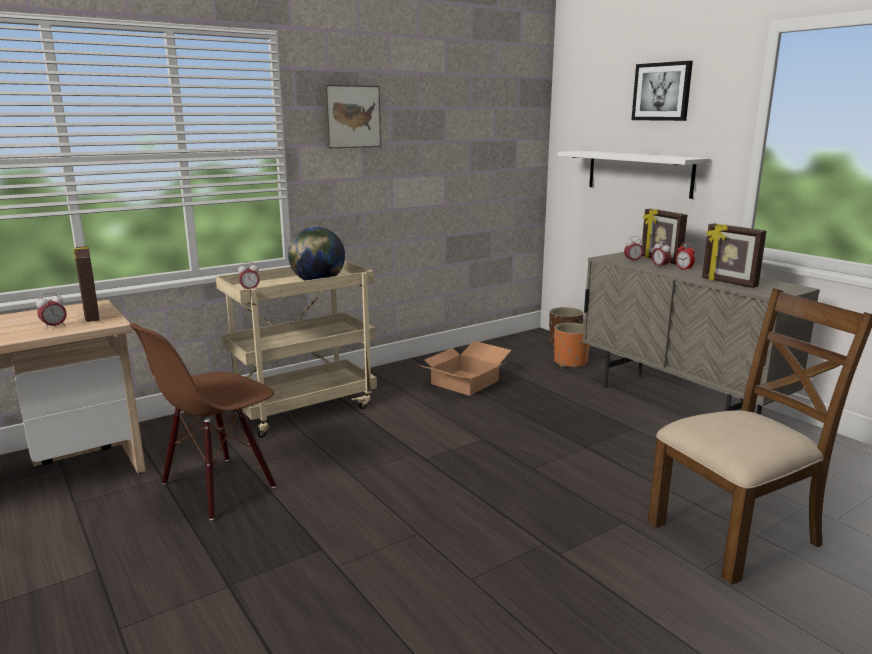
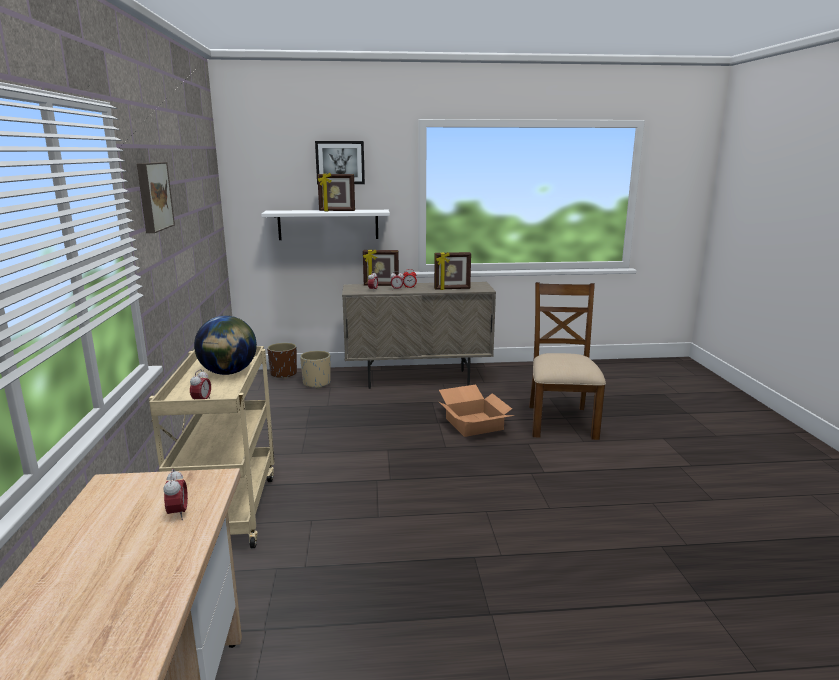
camera: 60 degrees left, 0 degrees up
(91, 314) = (154, 488): picture frame -> picture frame (337, 211)
(218, 486) = (325, 592): brown chair -> none
(464, 382) = (288, 426): cardboard box -> cardboard box (473, 424)
(570, 362) = (317, 383): orange planter -> beige planter

